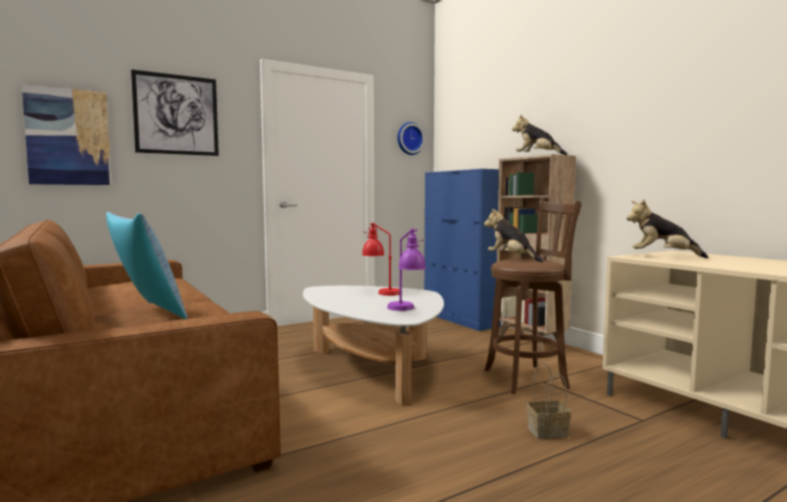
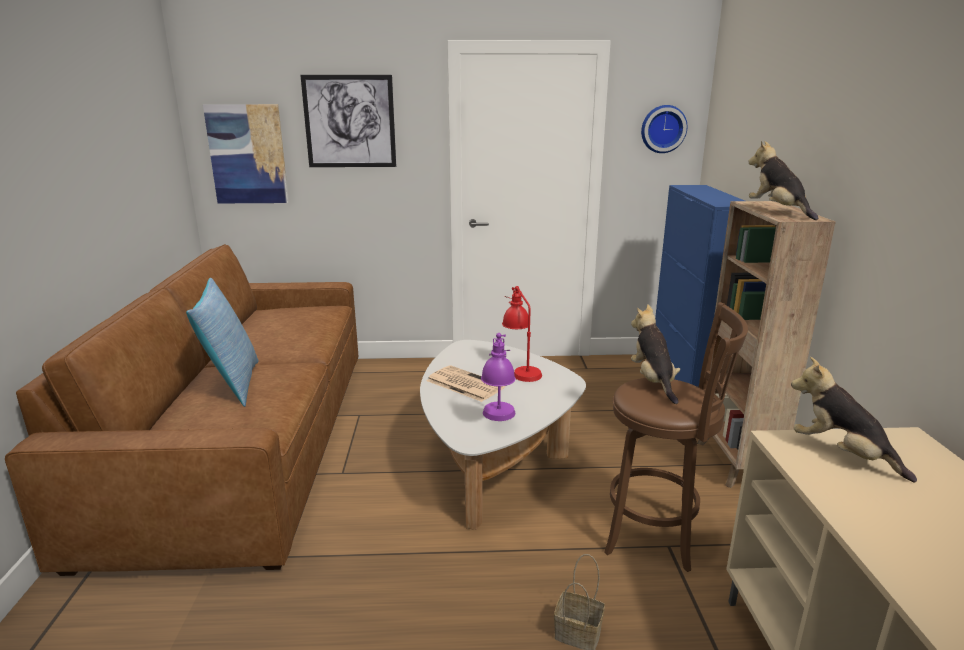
camera: 30 degrees right, 15 degrees up
(350, 301) = (464, 384): none -> newspaper

